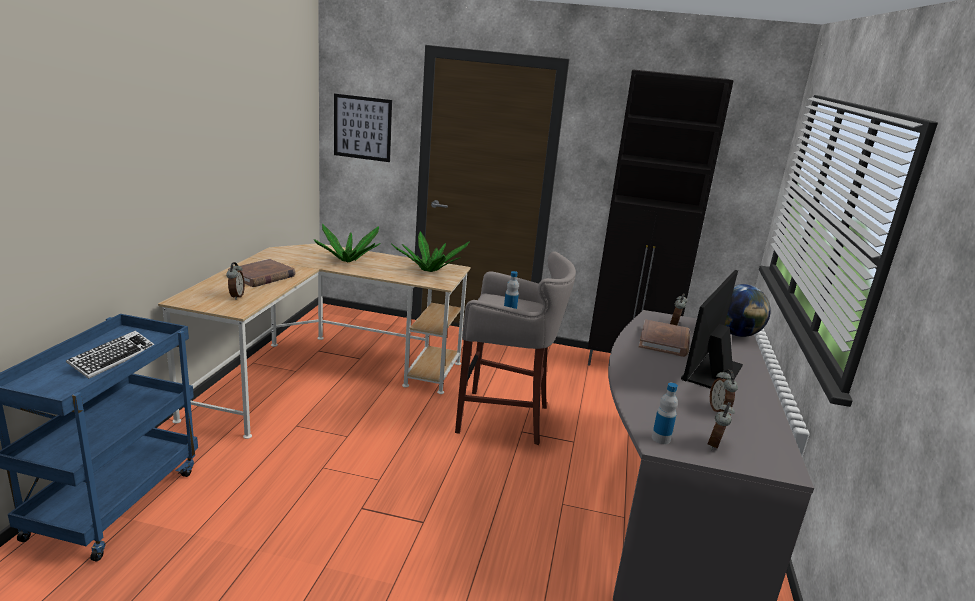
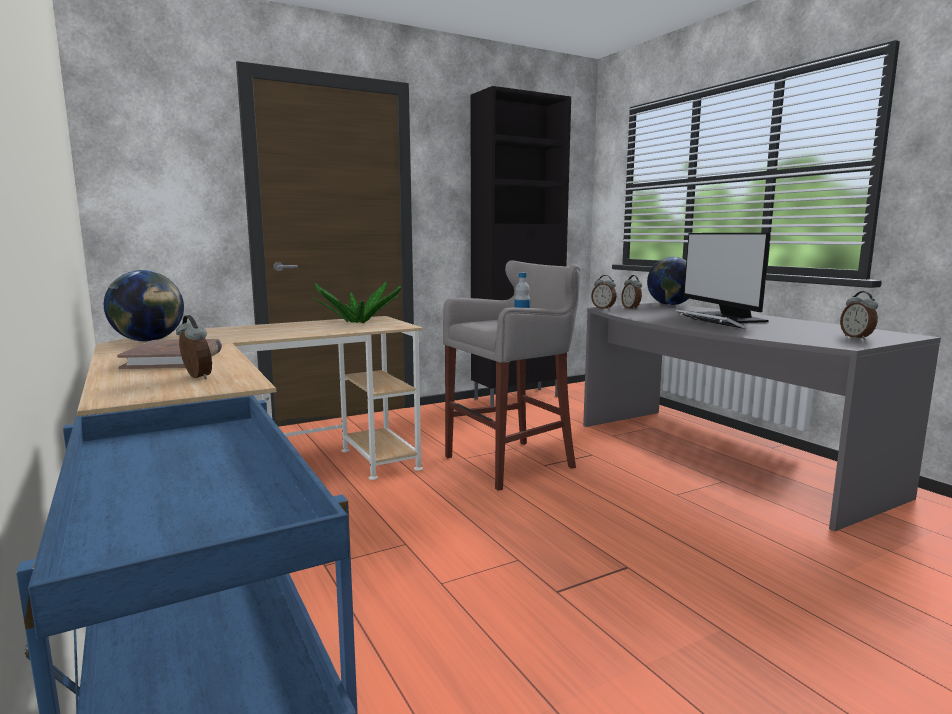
camera: 40 degrees left, 10 degrees down
(113, 358) = (205, 469): keyboard -> keyboard (708, 324)
(291, 253) = (148, 341): none -> globe
(347, 260) = (246, 333): potted plant -> none
(362, 128) = (154, 175): picture -> none
(661, 438) = (833, 343): bottle -> none
(664, 341) = (655, 314): brown book -> none
(719, 410) = (796, 327): alarm clock -> alarm clock (603, 308)

